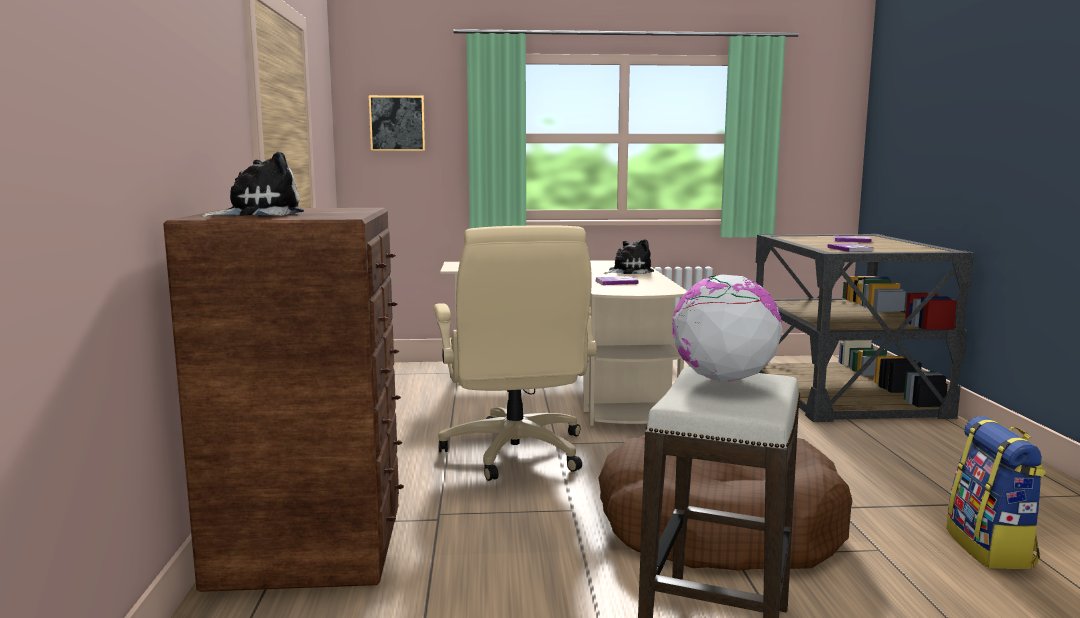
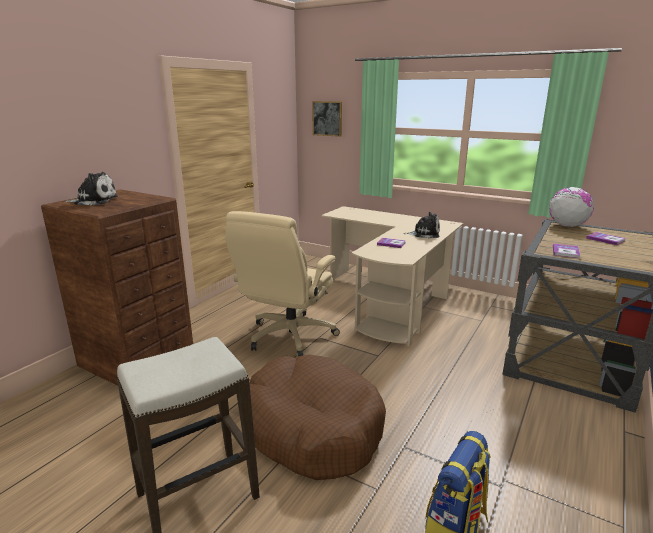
camera: 35 degrees right, 10 degrees up
(723, 379) = (200, 354): globe -> globe (567, 226)

